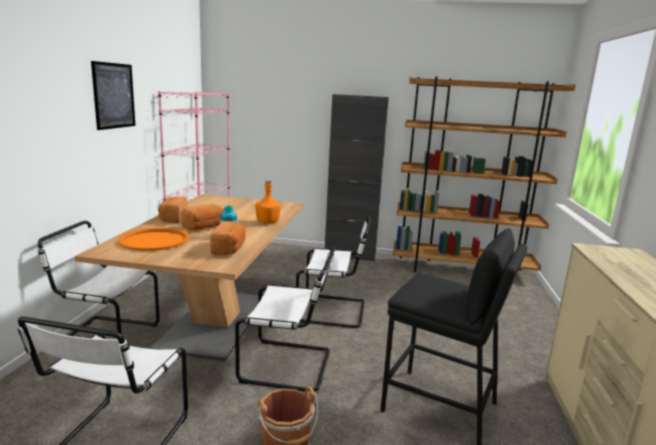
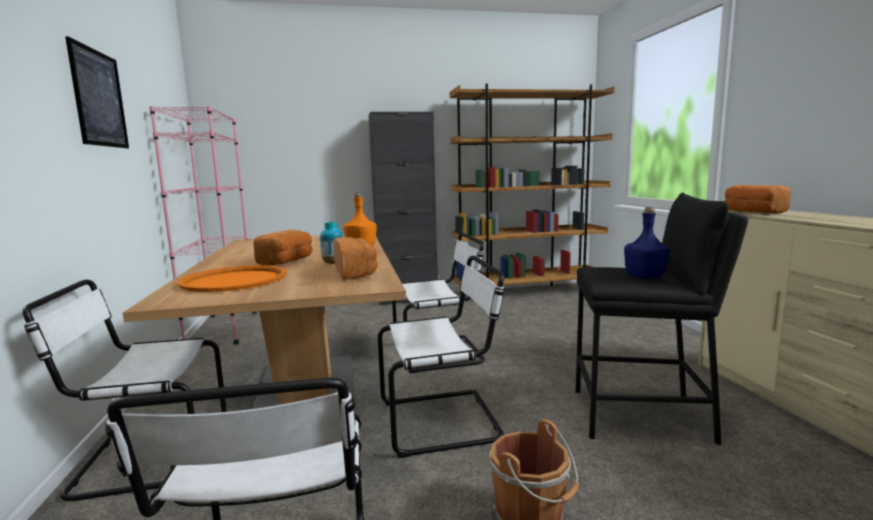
camera: 20 degrees left, 5 degrees down
(173, 218) = (228, 260): bread -> bread (752, 212)
(443, 296) = (644, 277): none -> blue bottle

